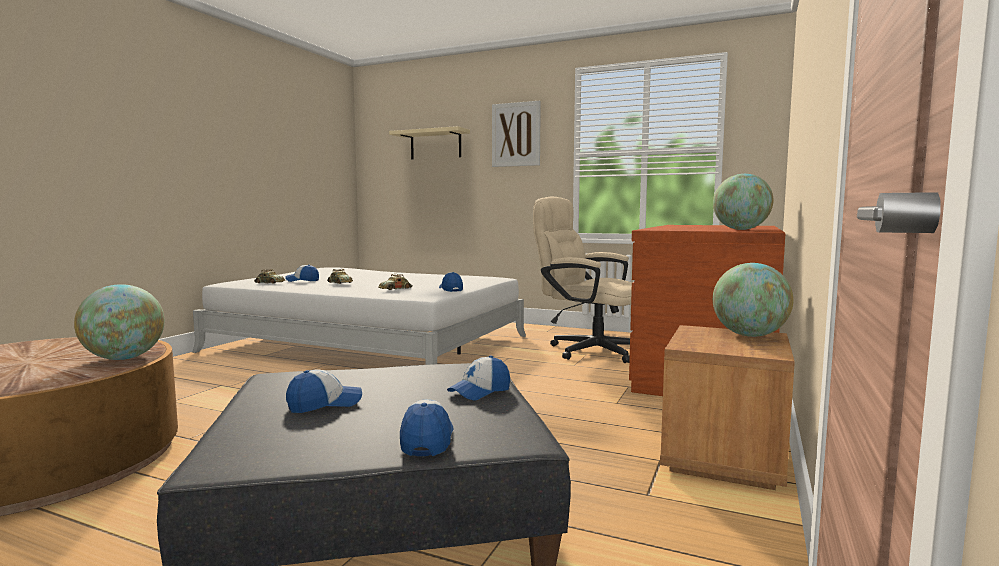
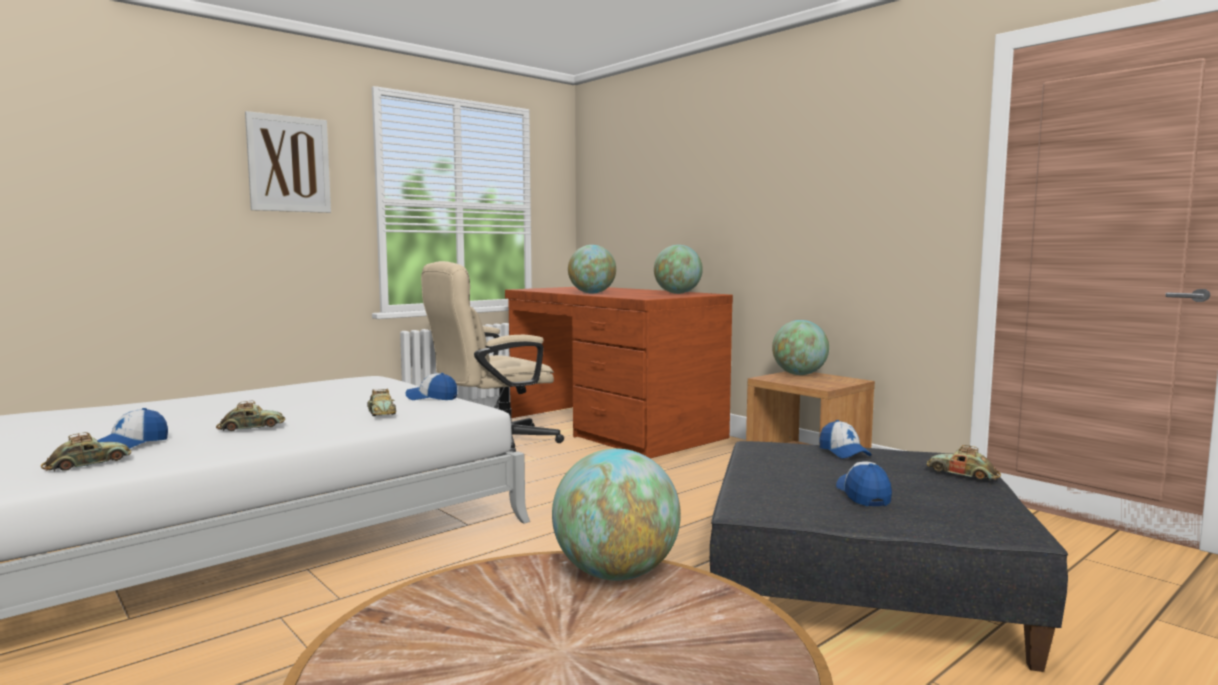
camera: 65 degrees left, 0 degrees up
(427, 439) = (962, 474): cap -> toy car
(435, 145) = (125, 162): beige shelf -> none
(674, 227) = (592, 293): none -> globe

